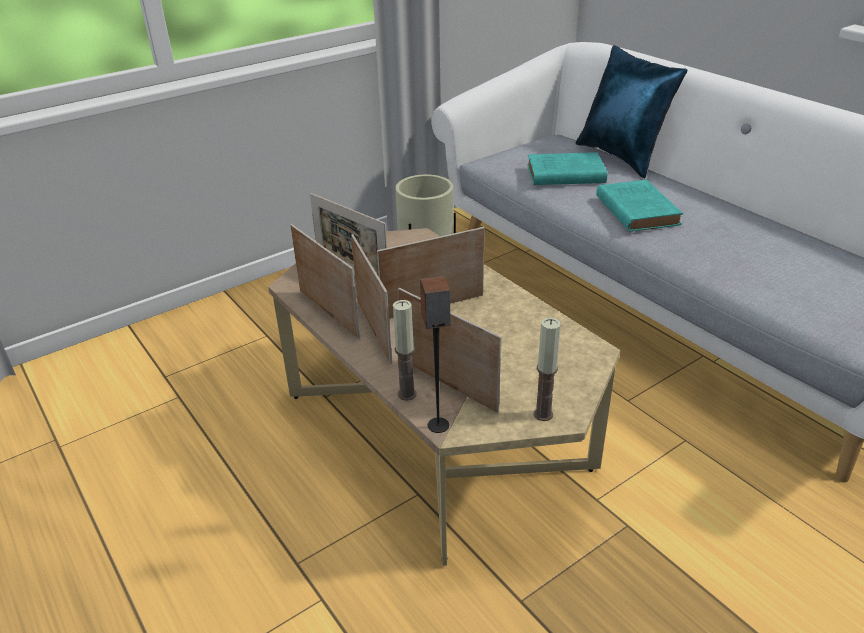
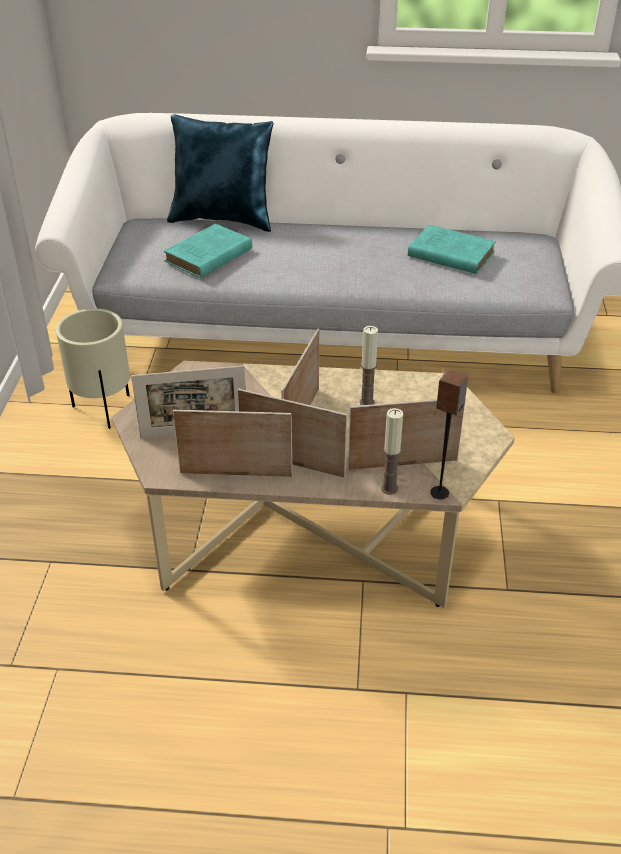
camera: 50 degrees left, 5 degrees up
(543, 414) = (480, 442): candle -> candle (367, 402)
(636, 209) = (306, 262): turquoise book -> turquoise book (449, 254)

